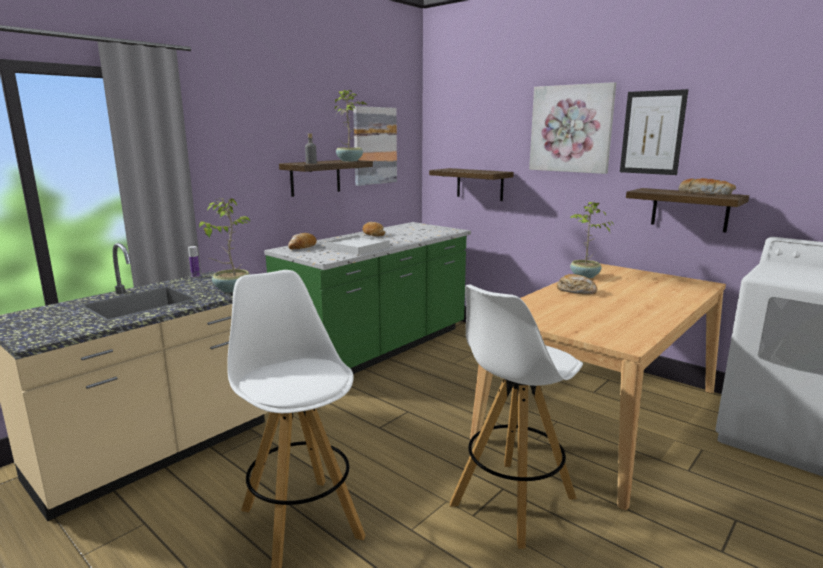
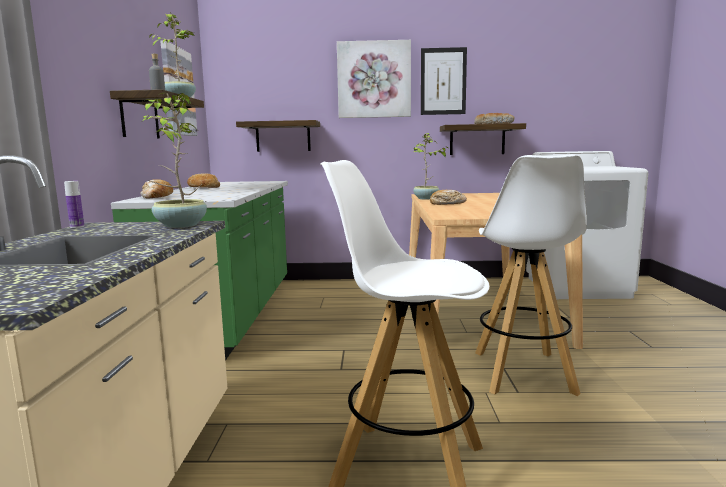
camera: 40 degrees left, 5 degrees down
(358, 247) = (224, 192): white tray -> none

